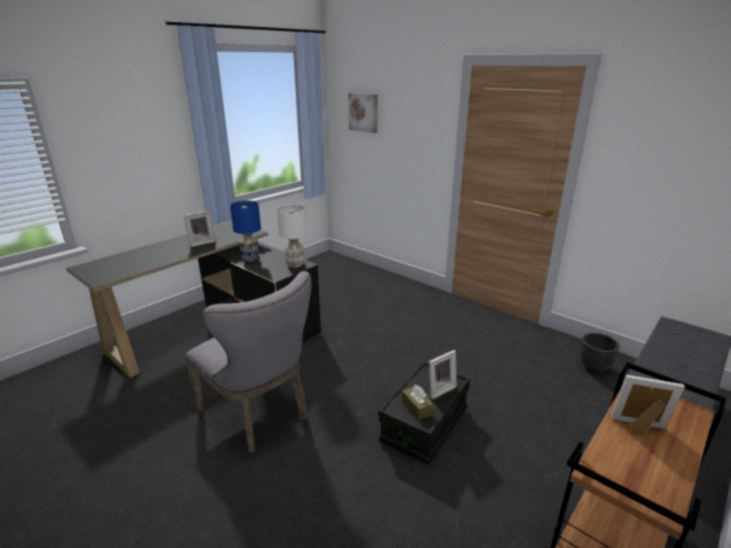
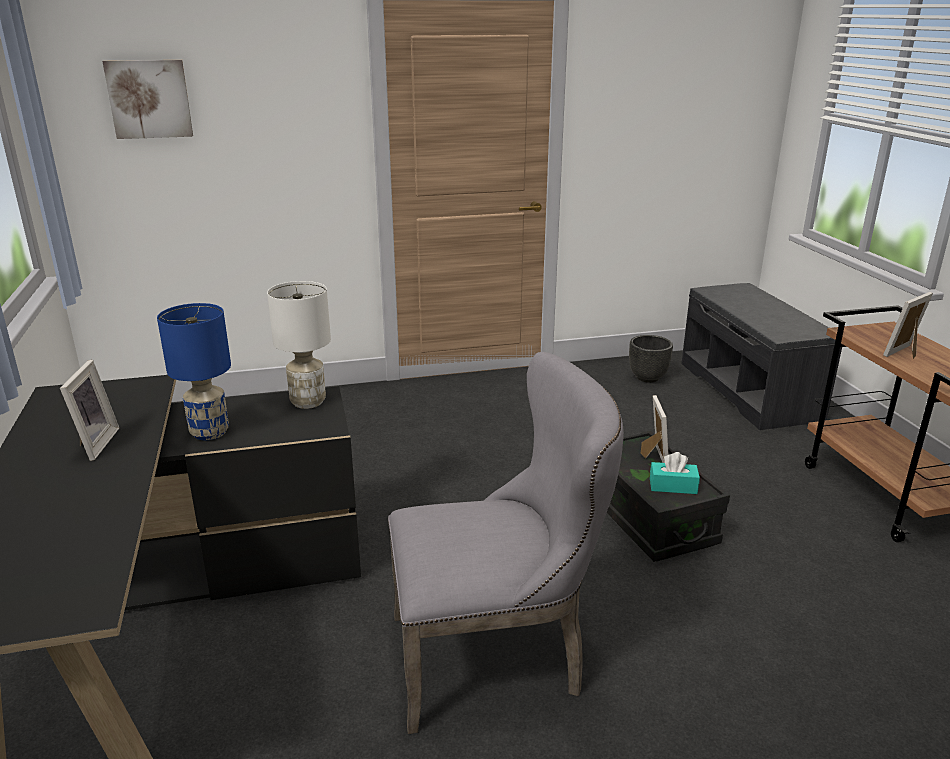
camera: 55 degrees left, 0 degrees up
(416, 408) = (673, 486): brown tissue box -> turquoise tissue box

